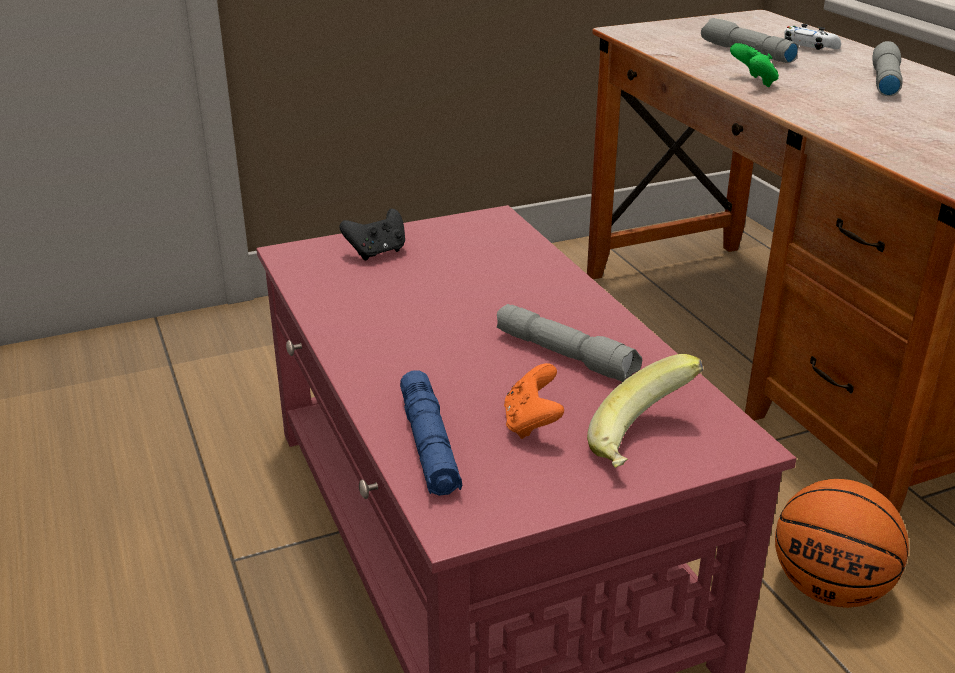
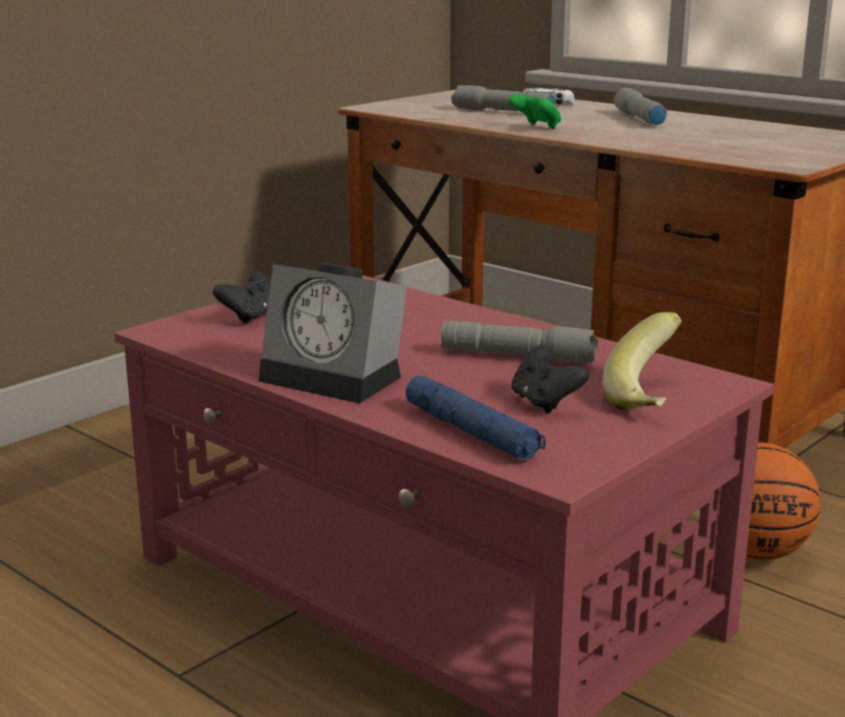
camera: 25 degrees left, 10 degrees down
(379, 344) = (337, 377): none -> alarm clock
(531, 424) = (544, 403): orange game controller -> black game controller

